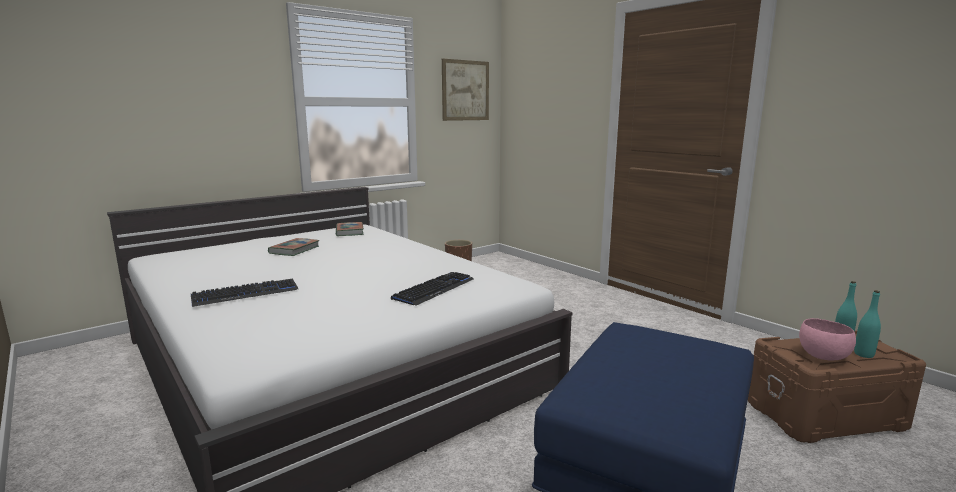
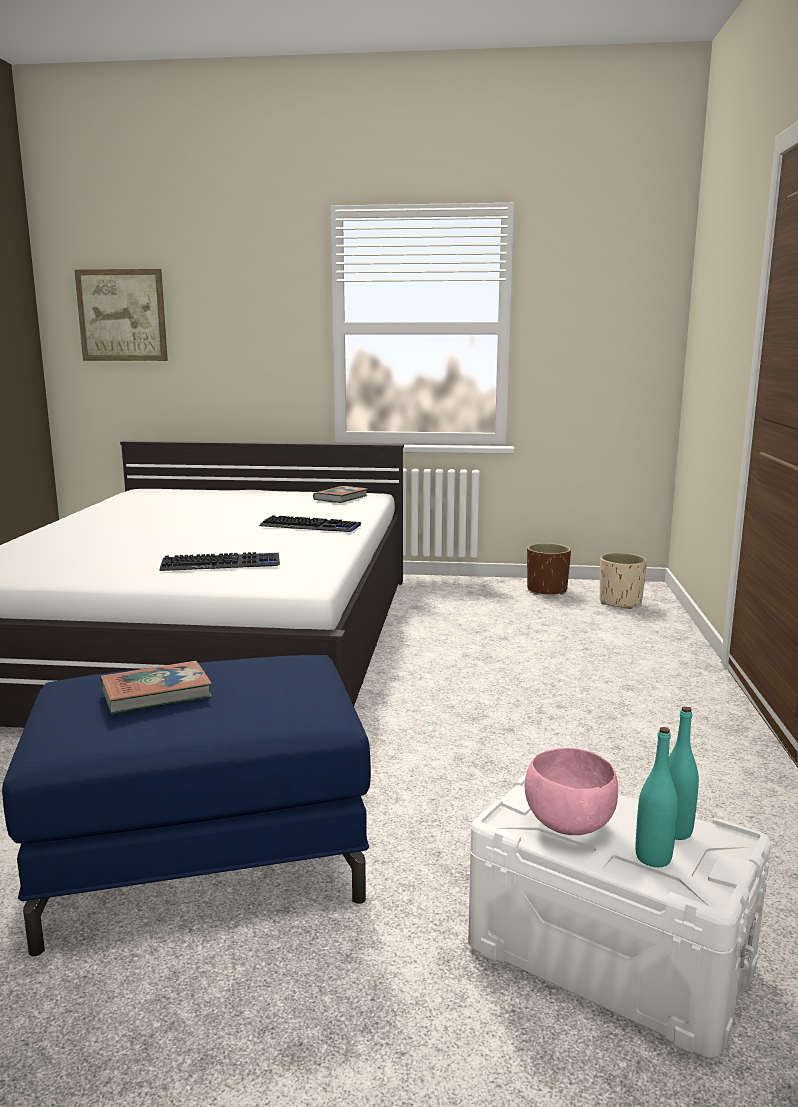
camera: 45 degrees right, 0 degrees up
(246, 294) = (98, 530): keyboard -> keyboard (310, 526)
(294, 250) = (242, 505): book -> book (156, 694)
(465, 90) = (609, 308): picture -> picture (122, 315)
(504, 266) = (620, 602): none -> beige planter
(823, 414) = (610, 954): brown storage box -> white storage box

